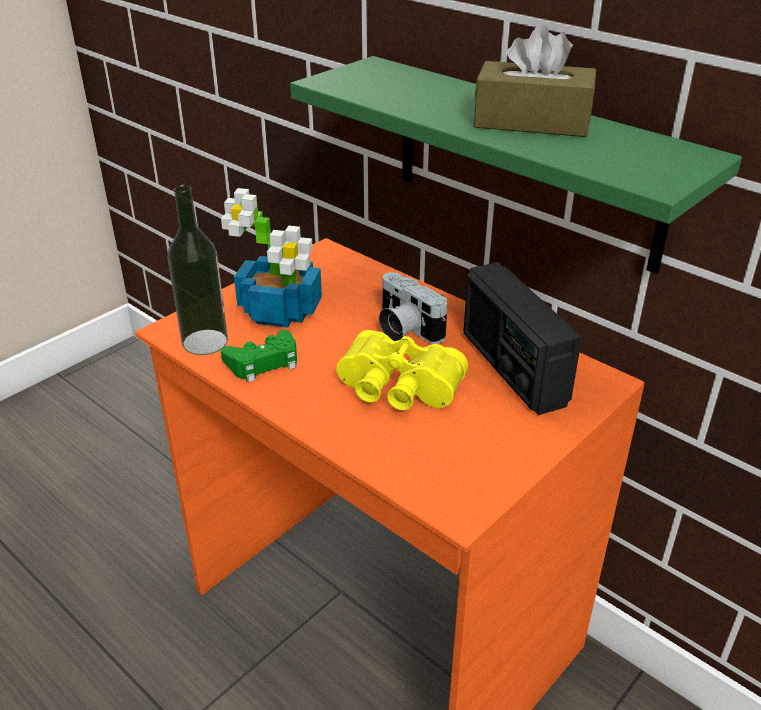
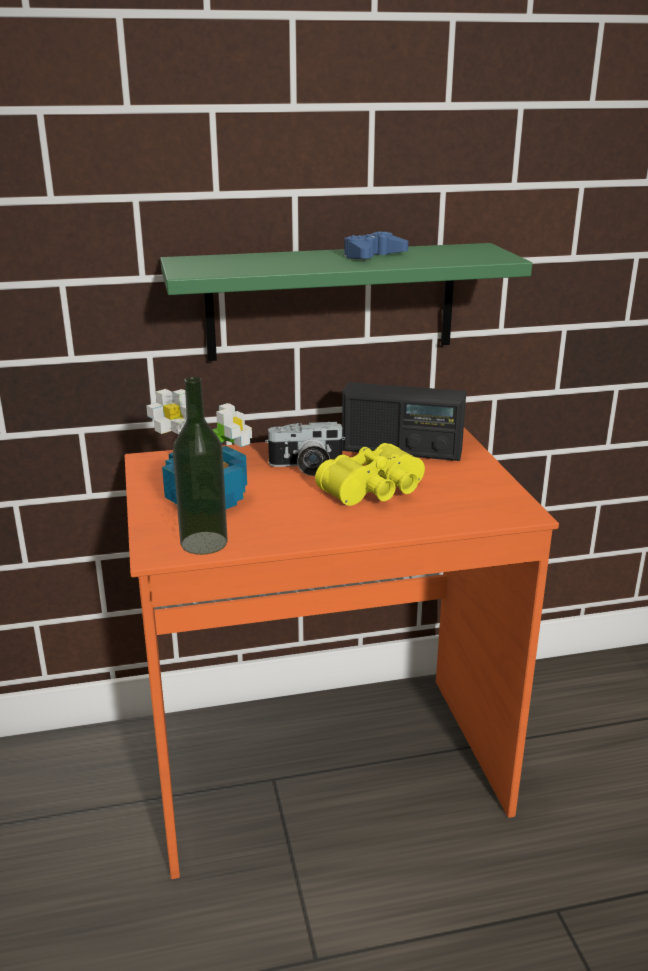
camera: 55 degrees left, 10 degrees down
(263, 362) = (272, 527): green game controller -> none
(532, 122) = (373, 256): brown tissue box -> blue game controller

